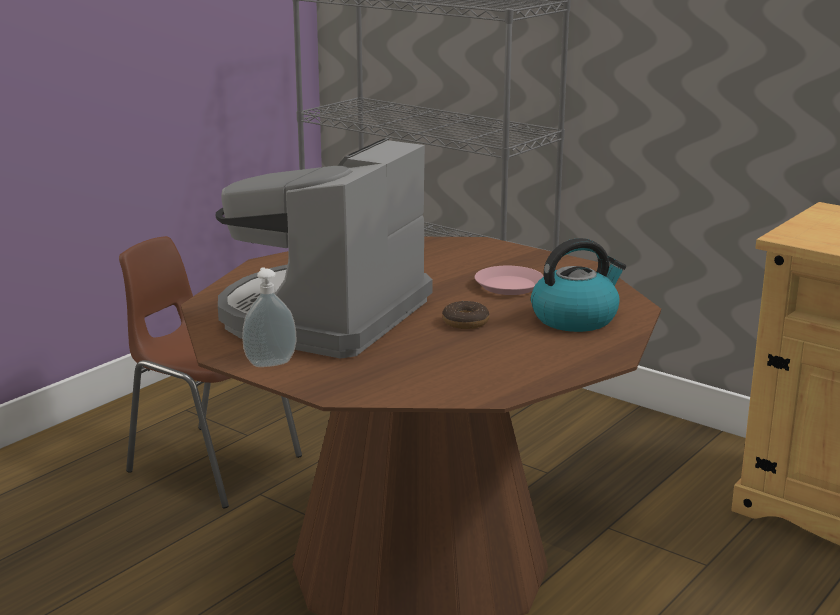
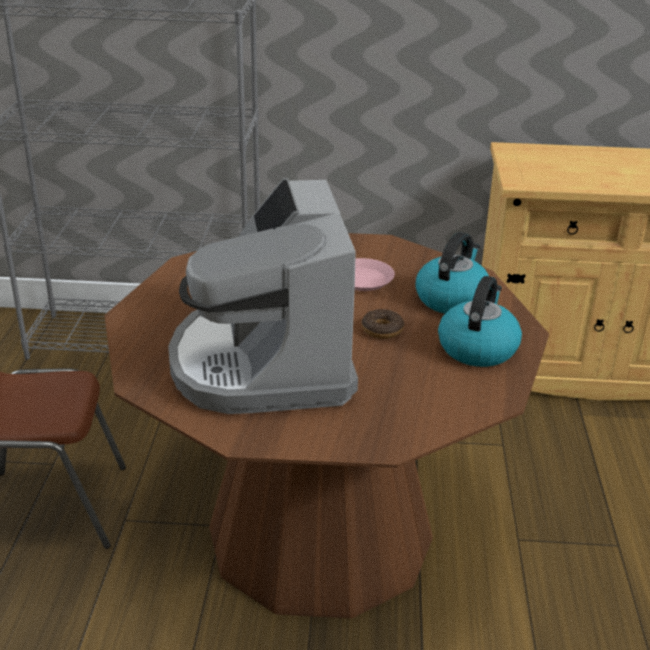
camera: 35 degrees left, 10 degrees up
(270, 362) = (290, 432): soap dispenser -> none
(537, 356) = (477, 348): none -> kettle

